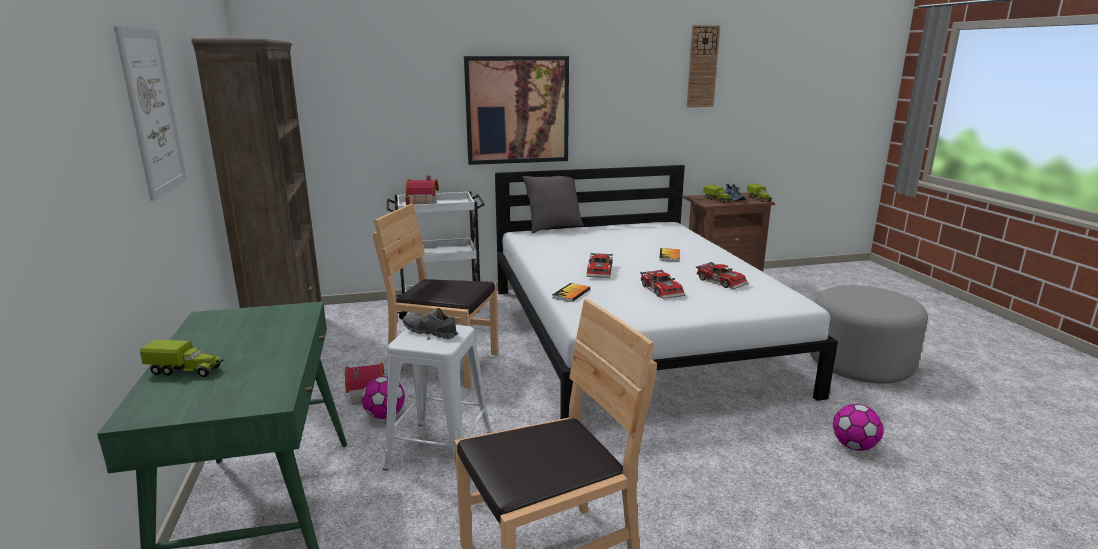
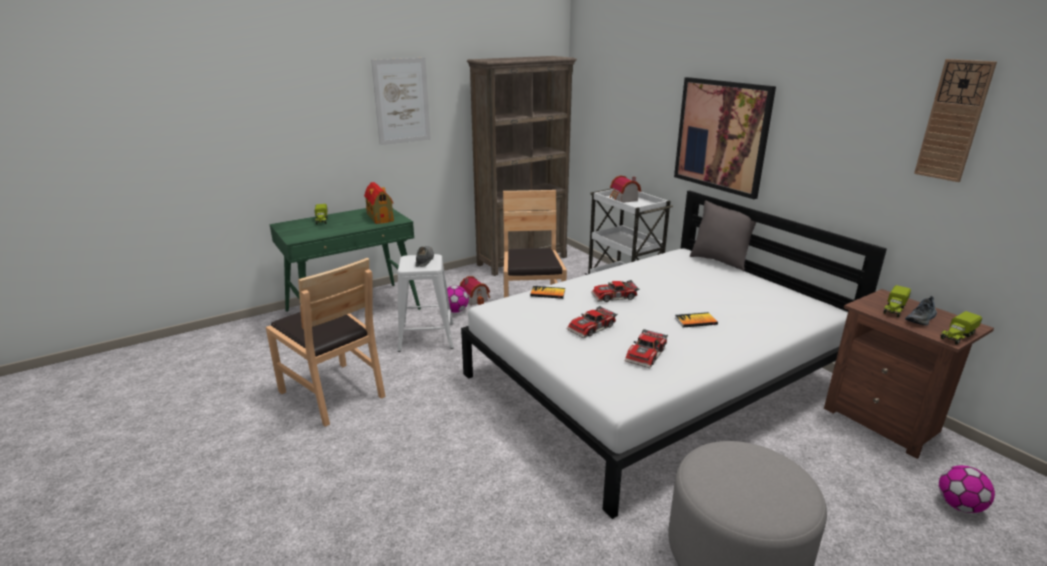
camera: 70 degrees right, 5 degrees up
(260, 321) = (380, 217): none -> toy house
(854, 446) = (520, 534): football -> football (959, 506)

